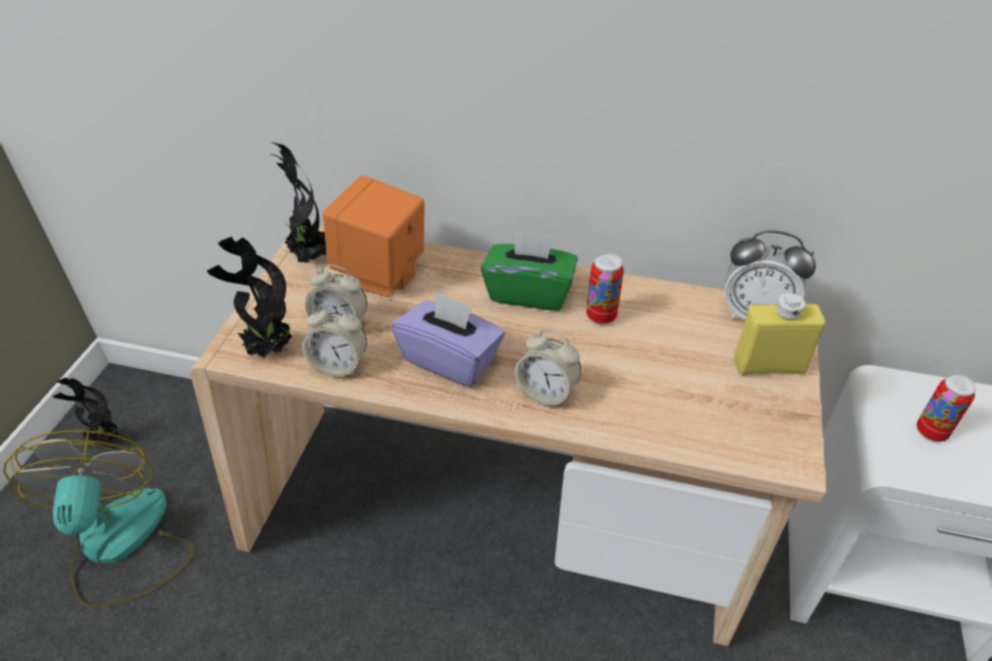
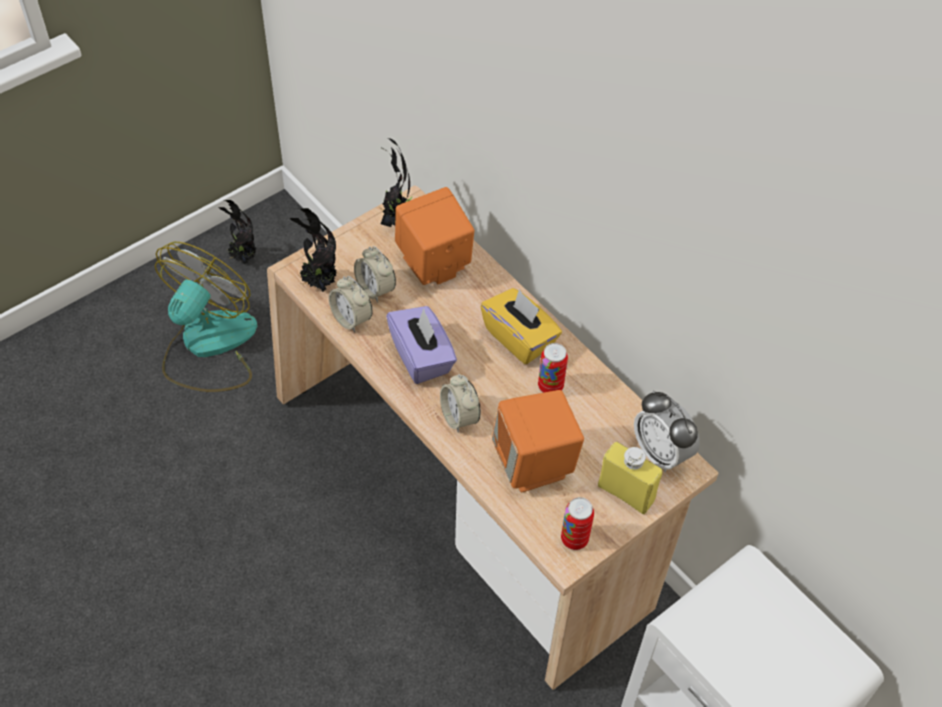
camera: 35 degrees right, 10 degrees up
(529, 292) = (519, 338): green tissue box -> yellow tissue box
(663, 391) = (534, 464): none -> orange speaker
(931, 432) = (739, 621): can -> can (574, 539)

